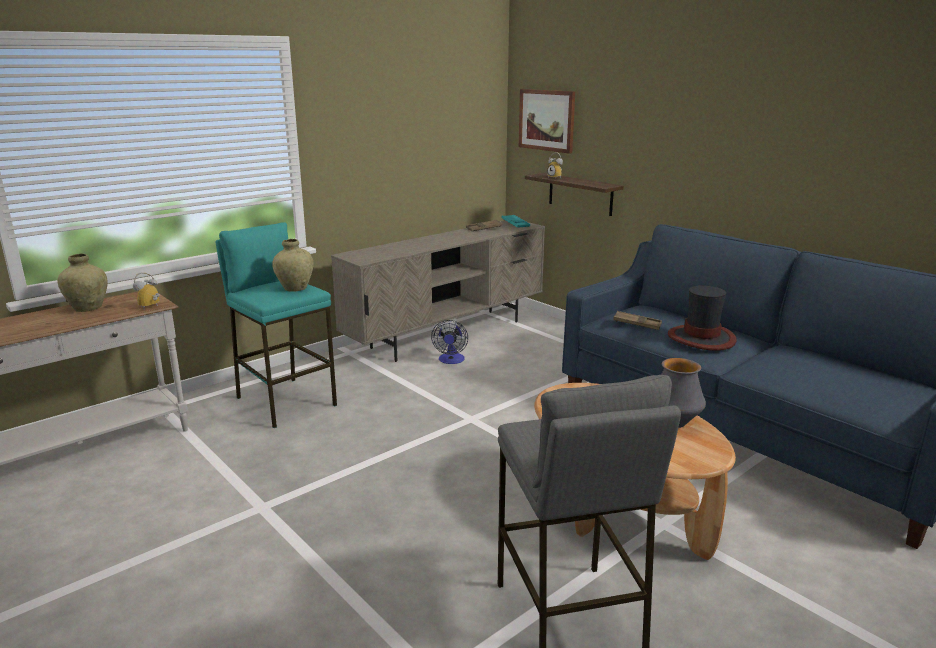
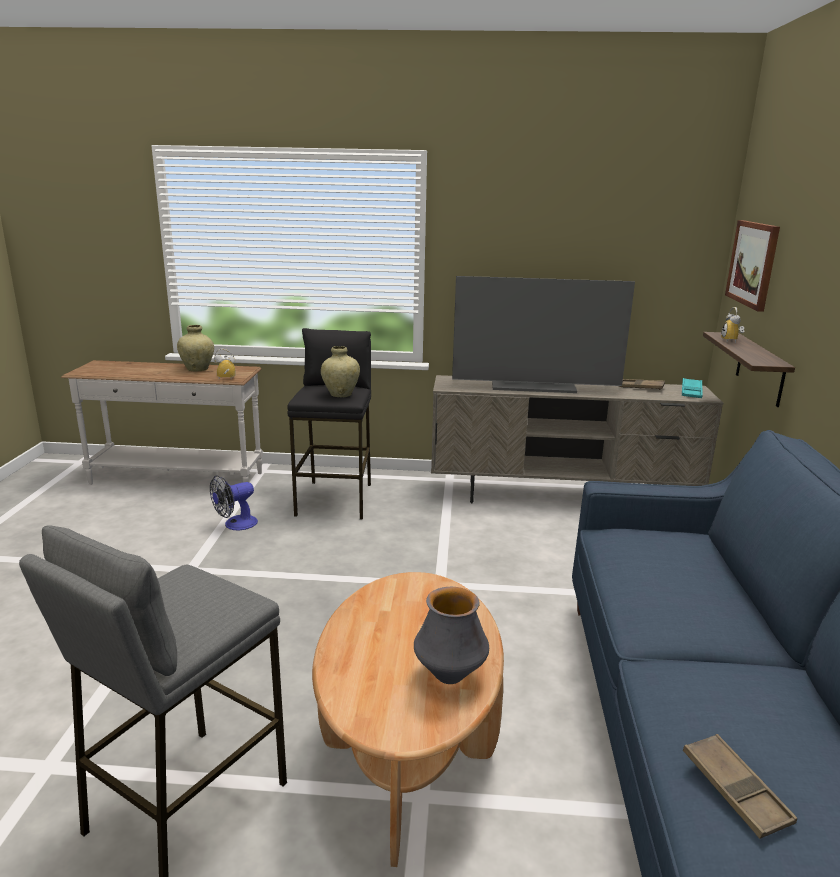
camera: 45 degrees right, 0 degrees up
(285, 401) = (336, 499): turquoise stool -> black stool
(419, 244) = (534, 385): none -> television
(451, 360) = (520, 523): fan -> fan (235, 525)
(637, 324) = (631, 551): brown tray -> brown tray (735, 790)
(701, 338) = (676, 603): hat -> none

